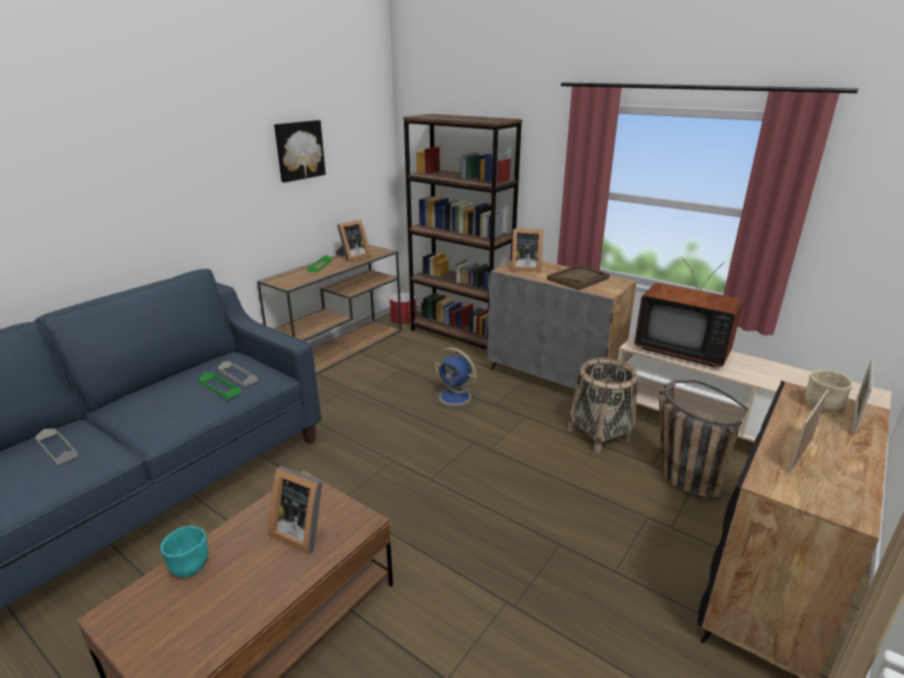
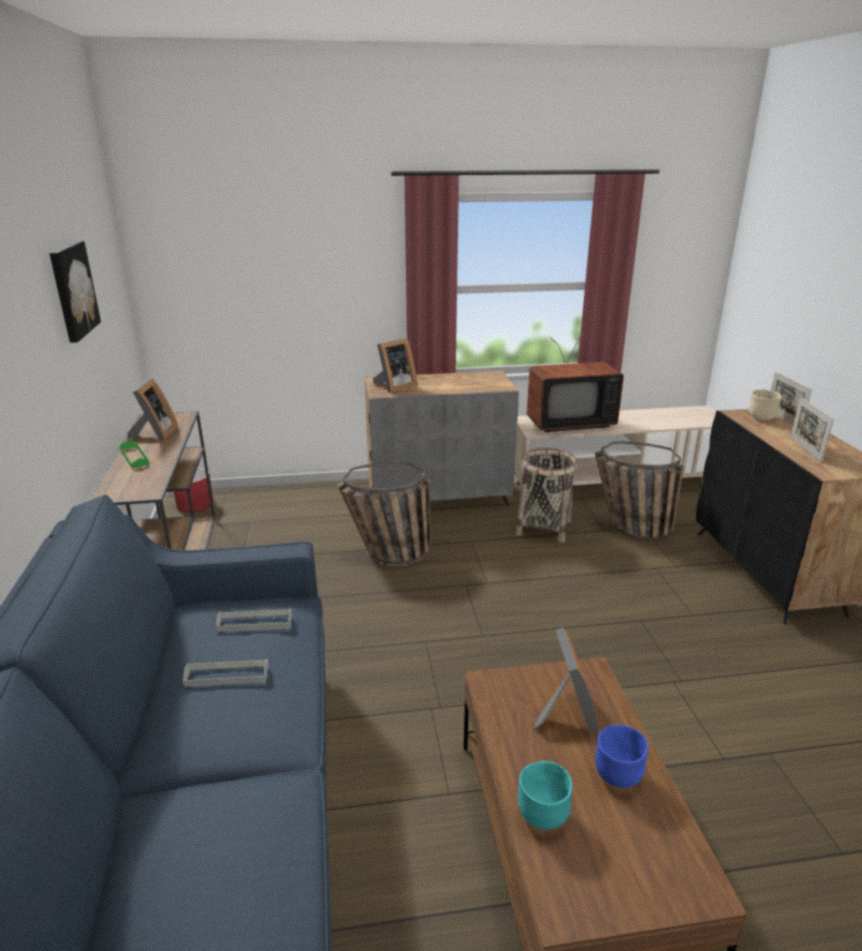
camera: 45 degrees left, 0 degrees up
(57, 448) = (197, 835): grey tray -> grey tray (227, 675)
(220, 388) = (263, 644): green tray -> none
(258, 584) = (617, 774): none -> blue bowl
(302, 531) = (565, 713): picture frame -> picture frame turned 75 degrees counterclockwise
(456, 397) = (386, 555): blue fan -> basket
(460, 335) = (291, 496): brown bookcase -> none
(577, 279) = (458, 382): brown tray -> none

